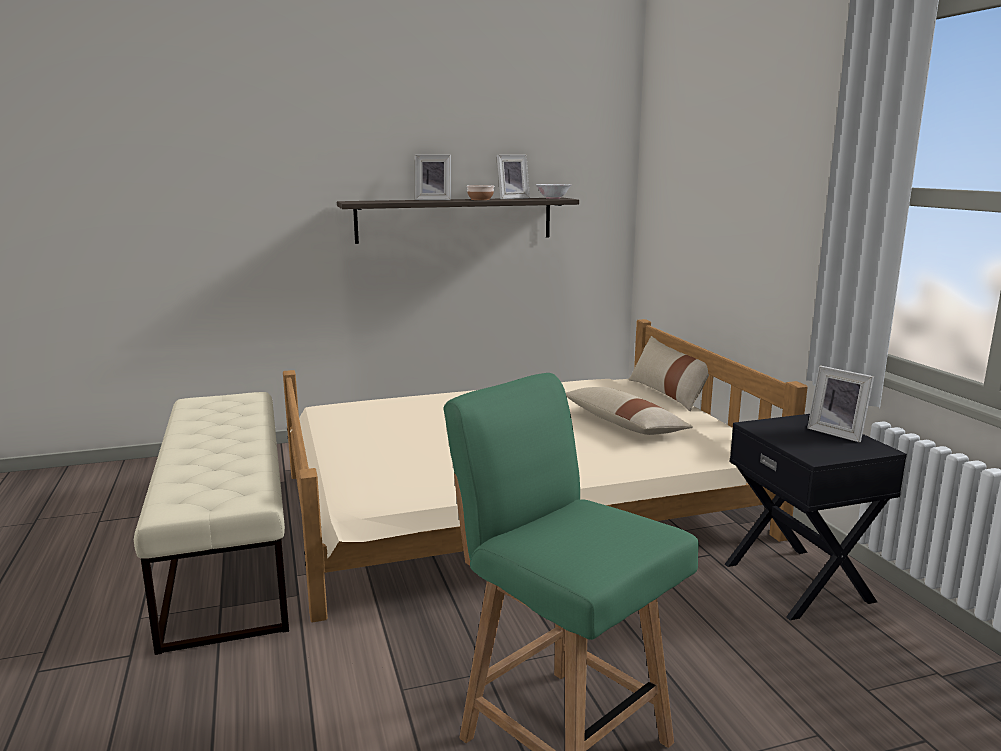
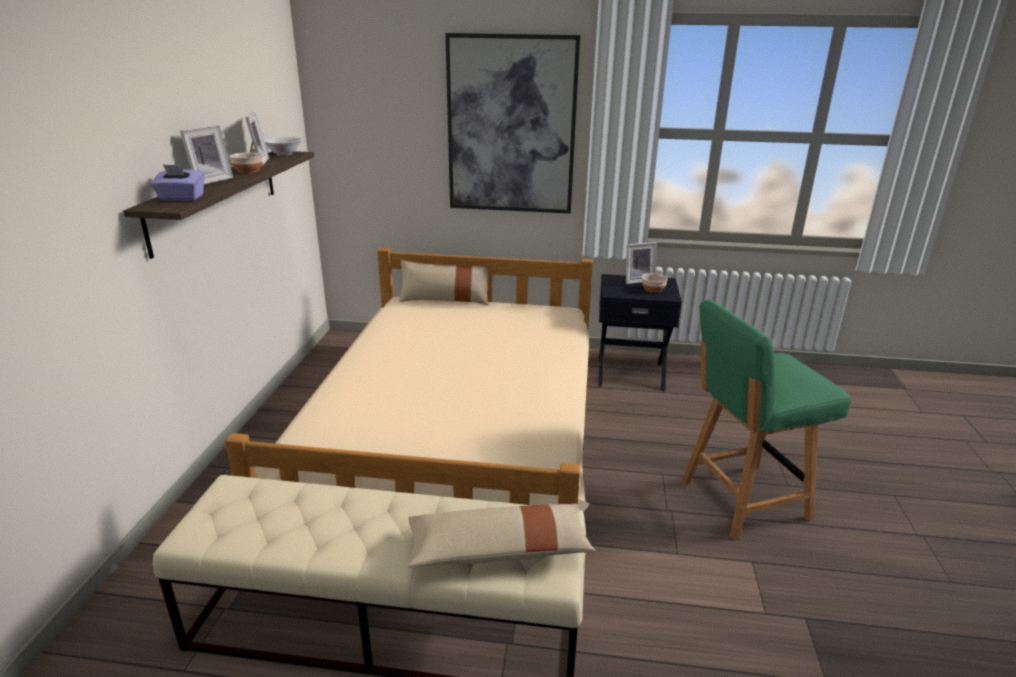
camera: 65 degrees left, 10 degrees up
(378, 201) = (181, 198): none -> purple tissue box
(623, 424) = (496, 331): beige pillow -> beige pillow (498, 549)
(773, 185) = (511, 126): none -> picture
(824, 445) = (653, 289): none -> bowl

